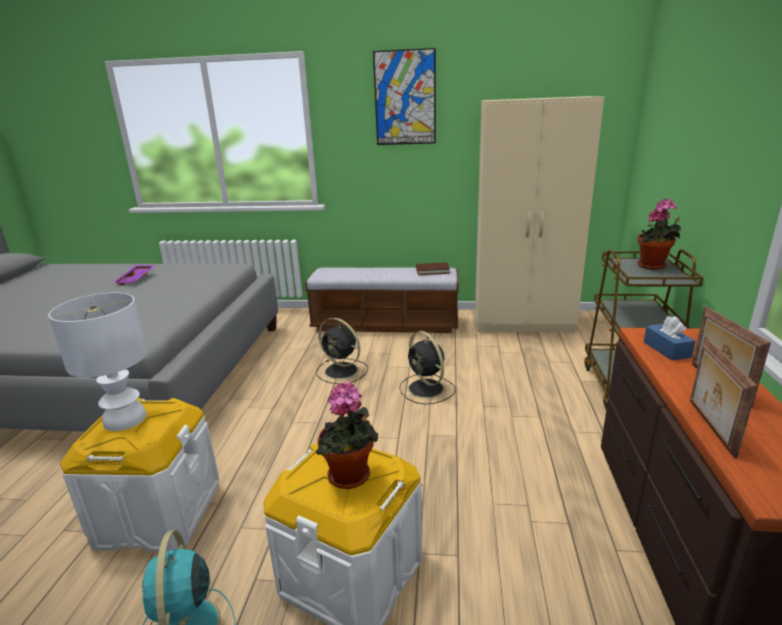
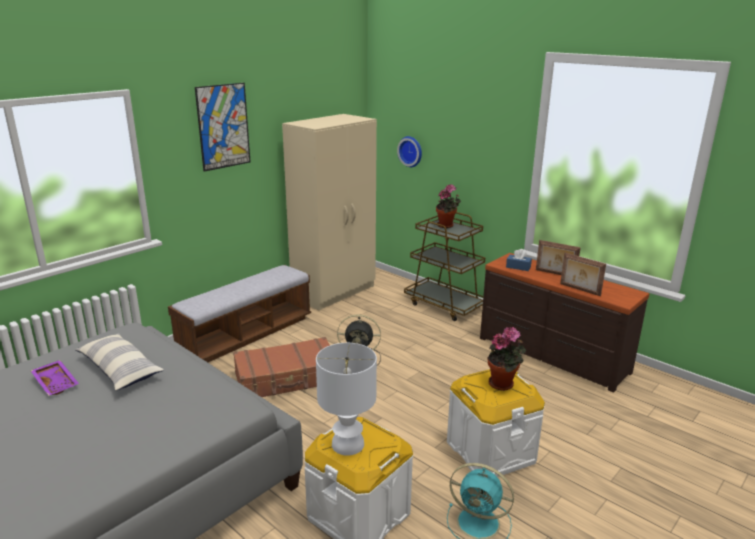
camera: 55 degrees left, 0 degrees up
(168, 285) = (119, 370): none -> pillow
(342, 371) = (287, 379): black fan -> brown suitcase
(432, 271) = (279, 272): brown book -> none
(664, 152) = (411, 151): none -> wall clock

